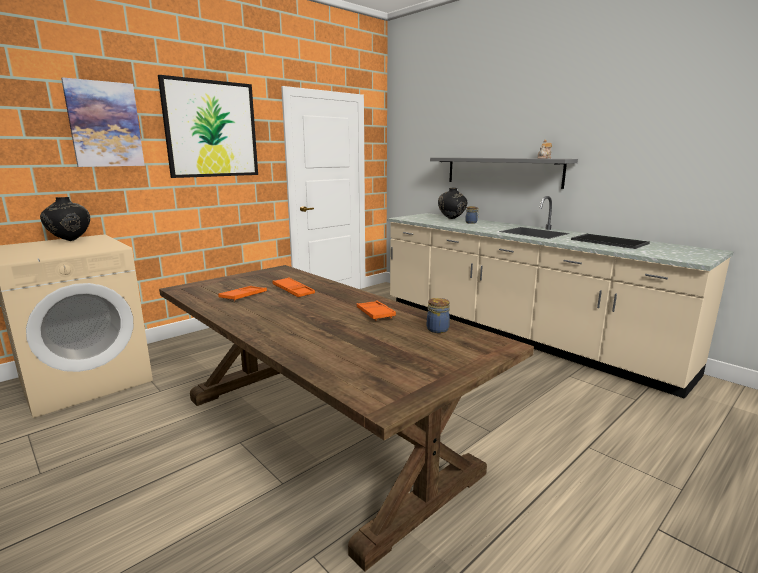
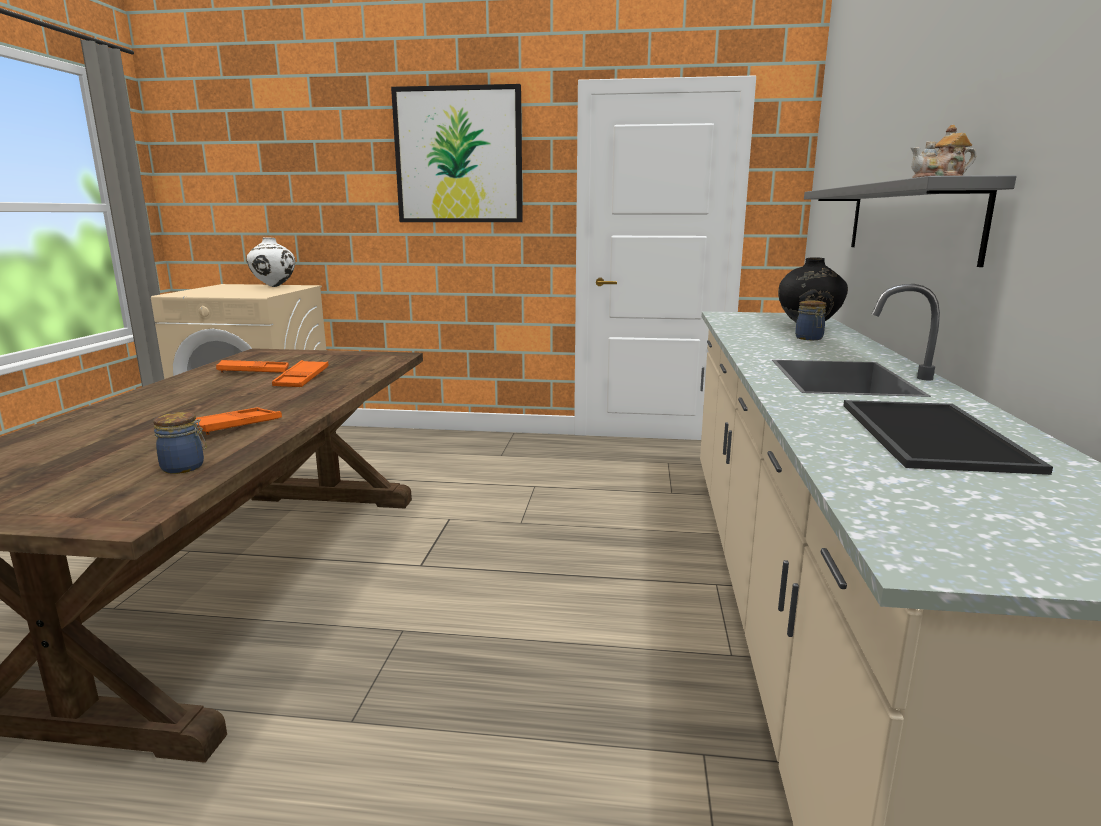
camera: 50 degrees right, 0 degrees up
(70, 241) = (273, 286): black vase -> white vase
(105, 124) = (332, 155): picture -> none

